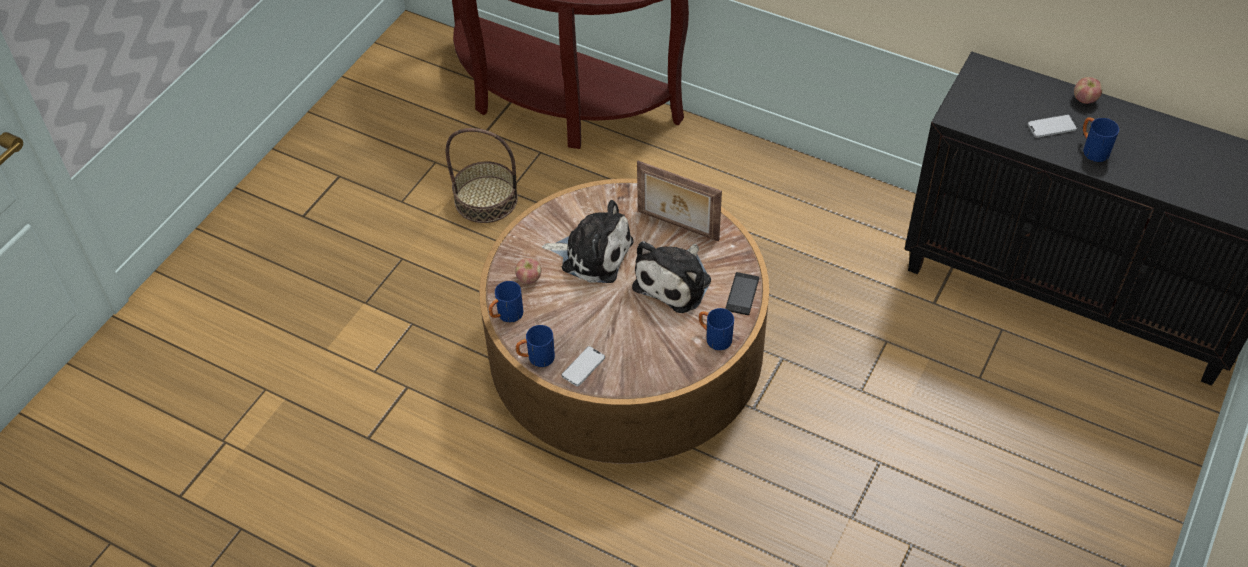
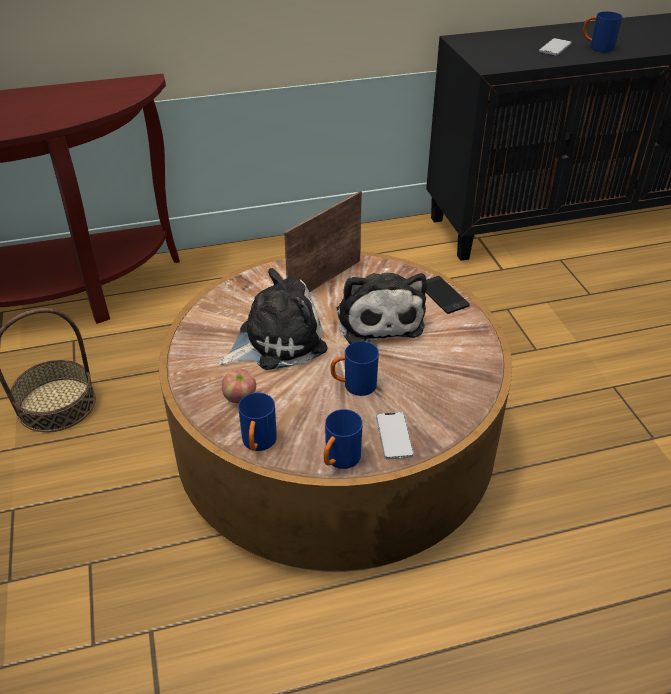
camera: 45 degrees left, 10 degrees down
(677, 226) = (323, 280): picture frame -> picture frame turned 150 degrees clockwise
(714, 338) = (468, 338): blue mug -> blue mug (353, 386)
(1085, 99) = (547, 30): apple -> none

